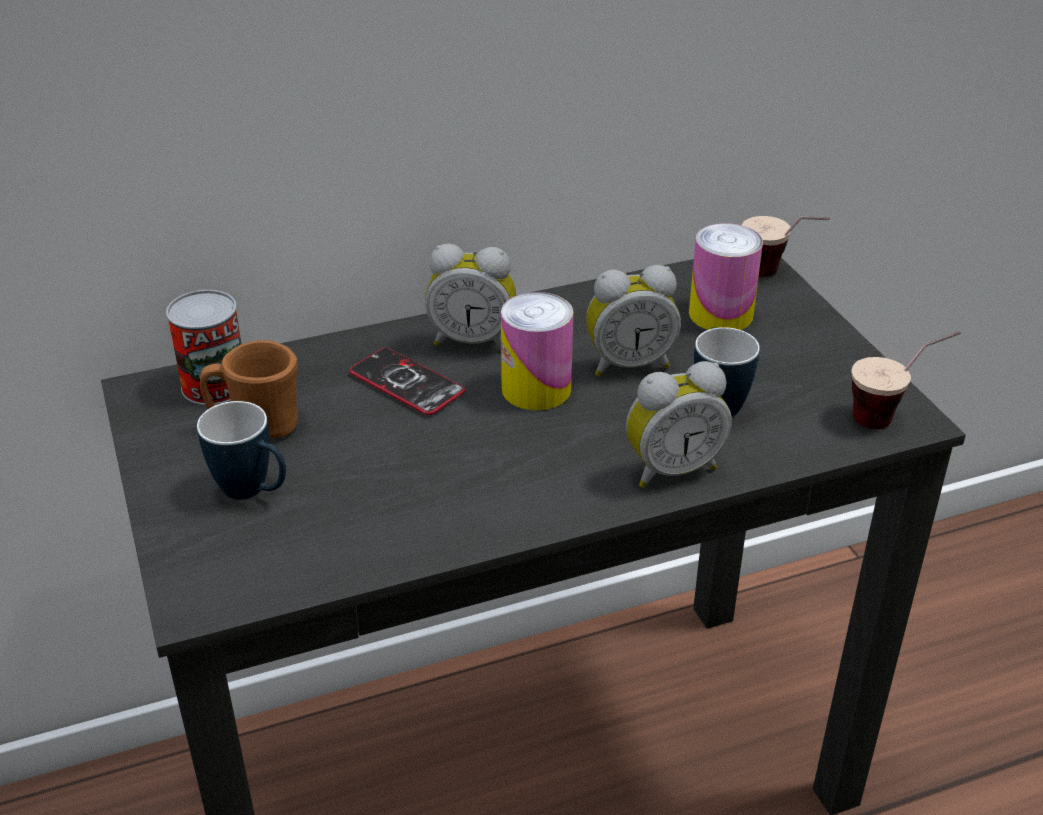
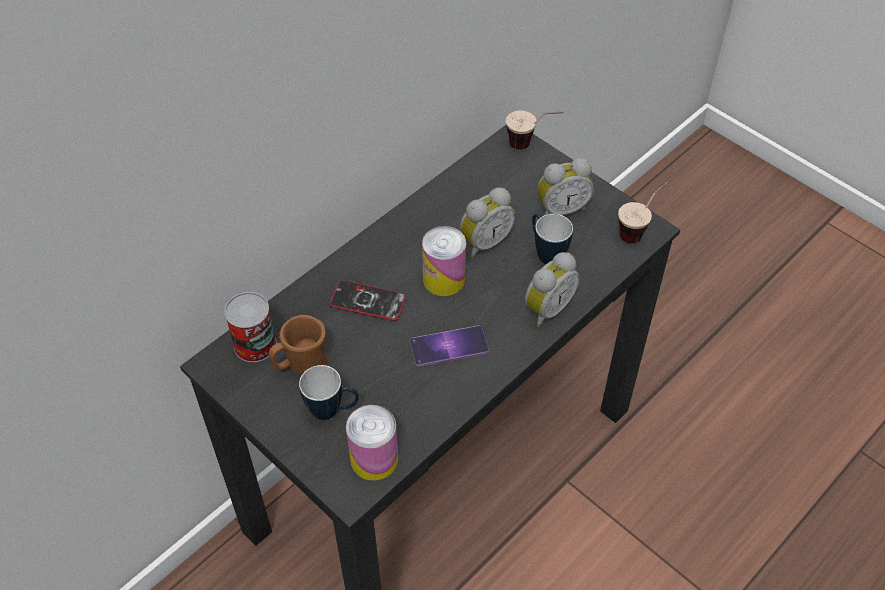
camera: 25 degrees left, 15 degrees up
(473, 340) = (386, 256): alarm clock -> alarm clock (561, 209)
(484, 469) = (449, 346): none -> phone
(721, 314) = (515, 186): can -> can (374, 459)

